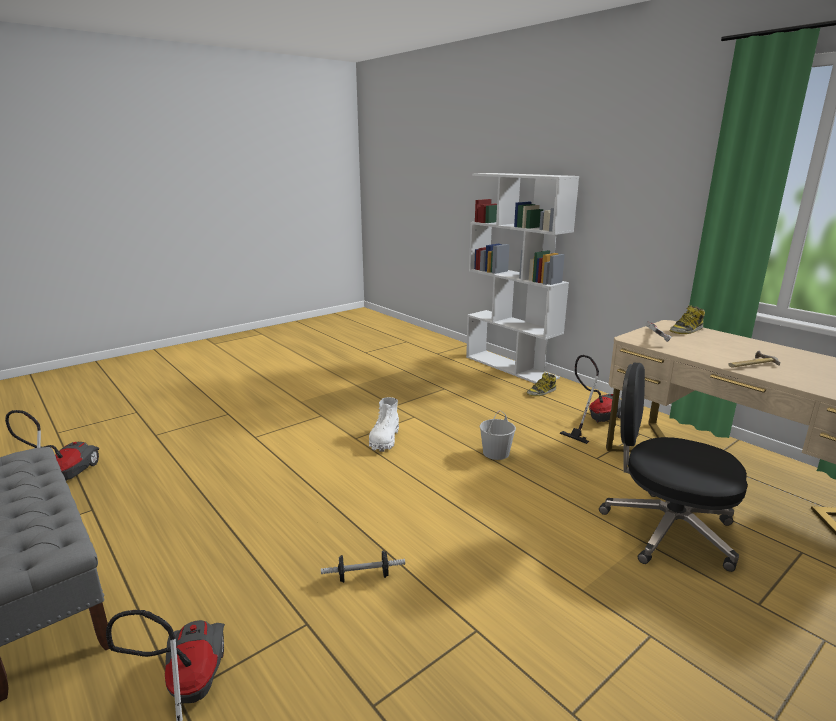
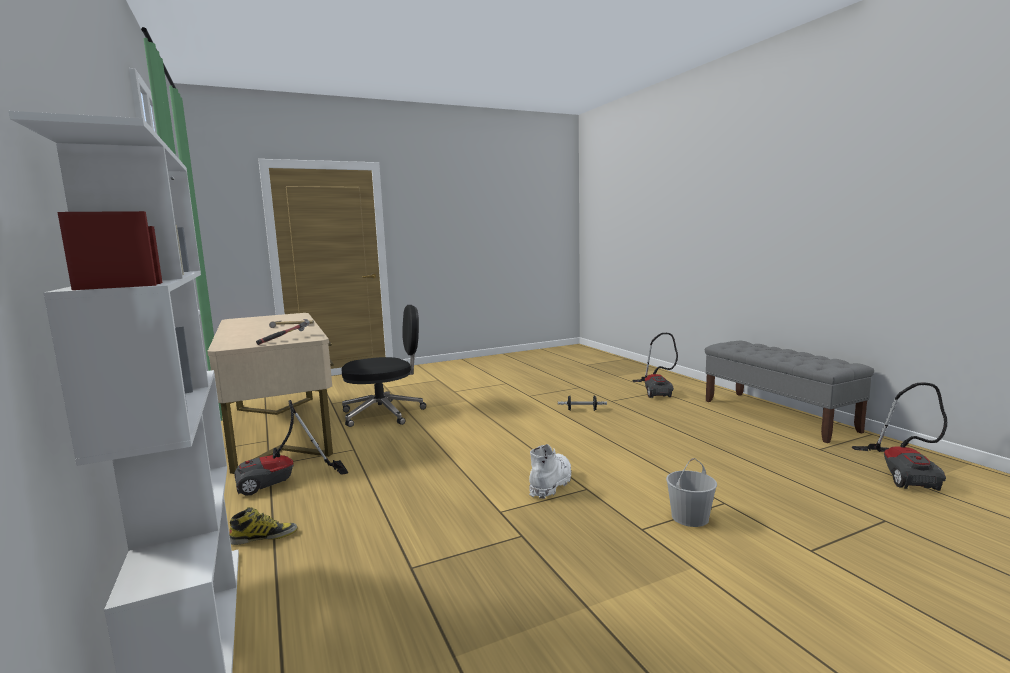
camera: 165 degrees left, 10 degrees down
(496, 452) = (439, 461): white bucket -> white bucket (689, 517)
(665, 529) = (384, 413): black office chair -> black office chair turned 60 degrees counterclockwise
(686, 330) = (239, 342): boot -> none

